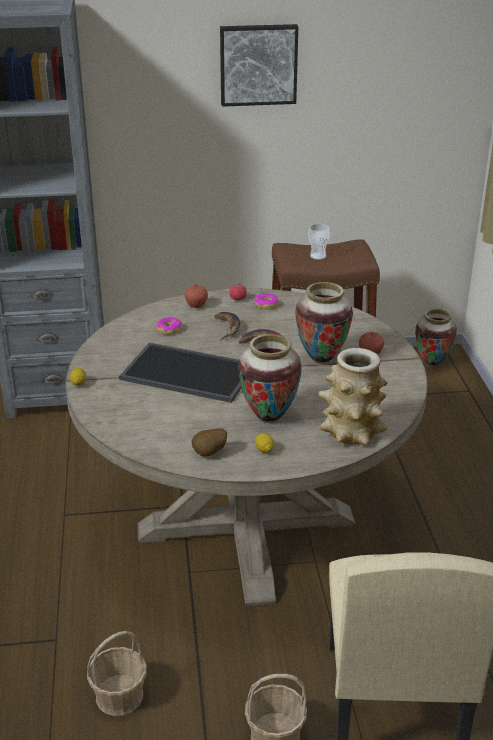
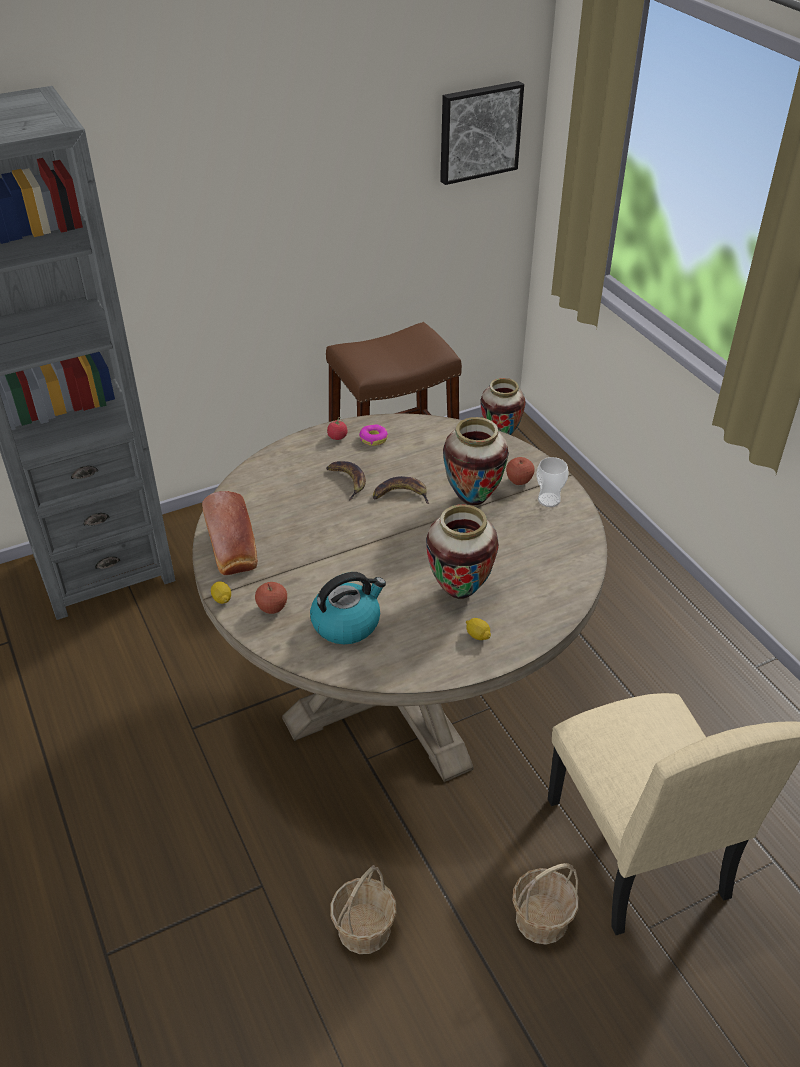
camera: 20 degrees left, 10 degrees up
(108, 354) = (232, 549): none -> bread
(163, 418) = (347, 623): none -> kettle
(169, 329) = (284, 498): donut -> none
(186, 373) = (337, 555): tray -> none
(196, 305) = (296, 457): apple -> apple (272, 608)
(210, 453) = (423, 656): potato -> none
(258, 64) = (287, 140): picture -> picture (478, 131)
(318, 256) = (387, 355): cup -> cup (549, 500)
(351, 432) = (553, 588): vase -> none

